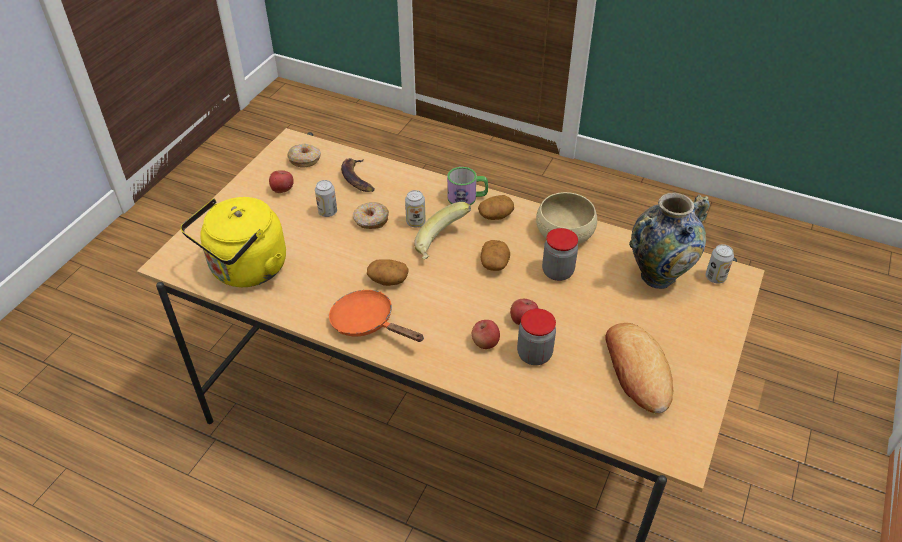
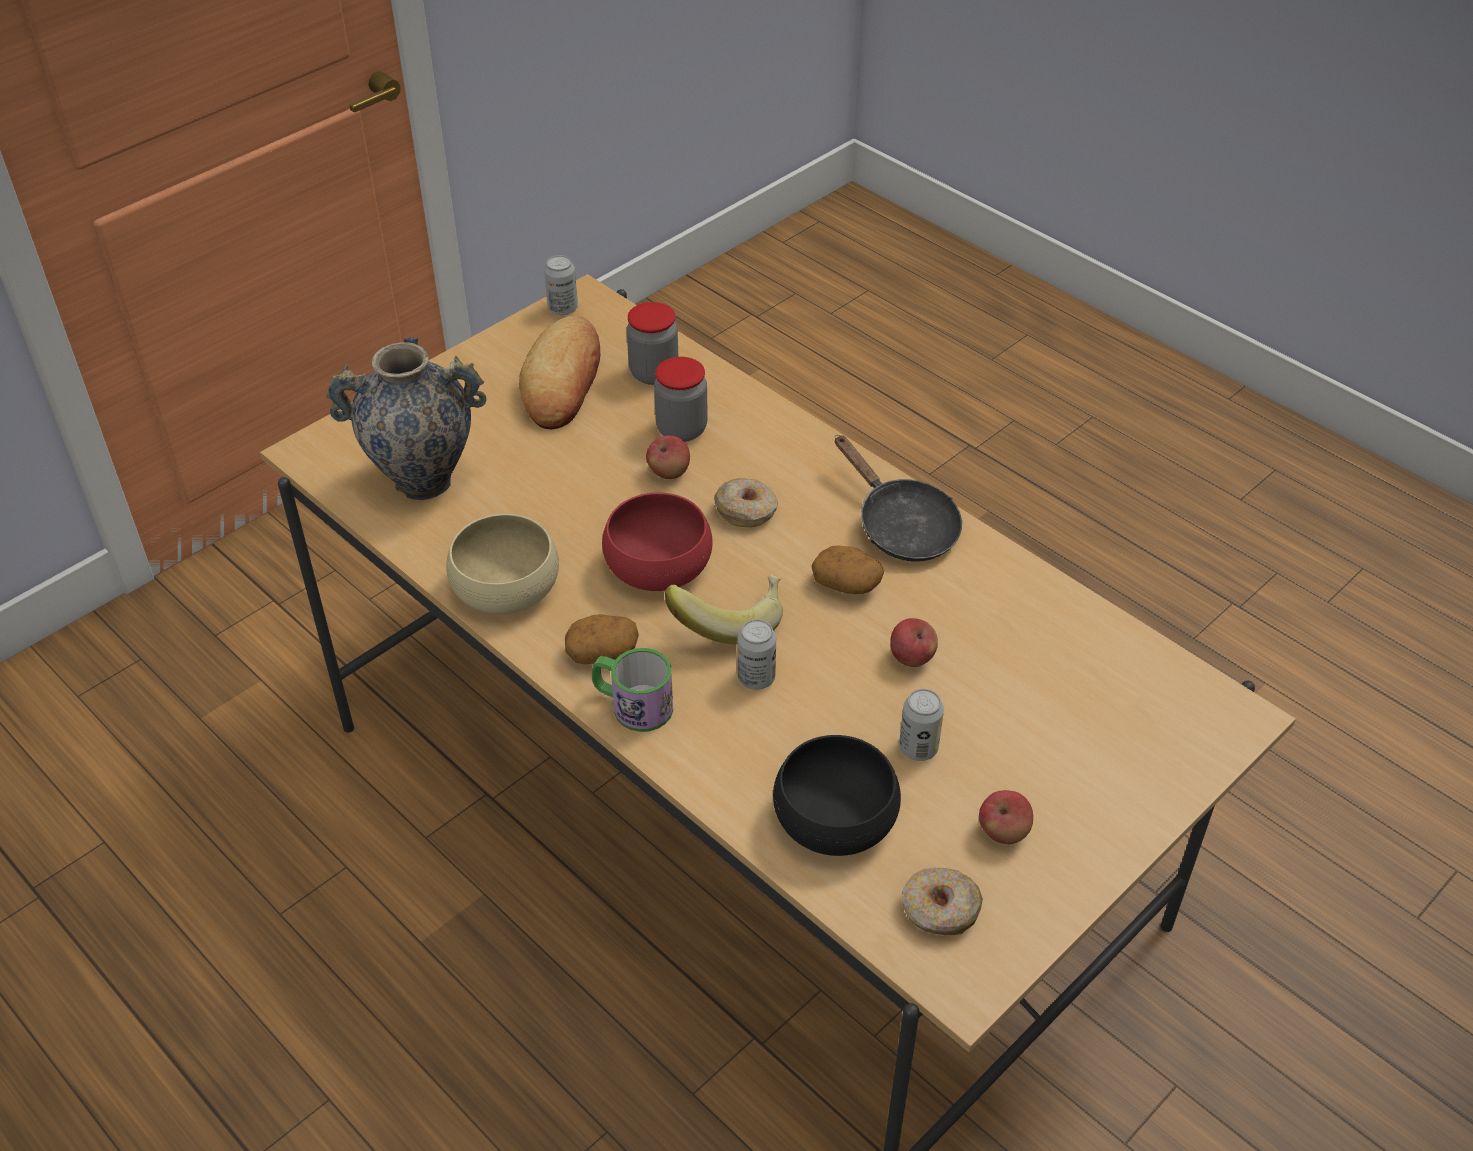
camera: 160 degrees left, 0 degrees up
(245, 270) = (1091, 664): yellow kettle -> none
(357, 178) = (835, 818): banana -> black bowl
(368, 323) = (901, 526): orange frying pan -> black frying pan
(371, 220) = (839, 705): donut -> donut (746, 510)
(485, 343) = (740, 458): apple -> apple (911, 658)
(494, 263) = (658, 565): potato -> red bowl
(557, 272) = (568, 526): jar -> jar (654, 373)
(715, 277) = (342, 458): can -> can (563, 308)

